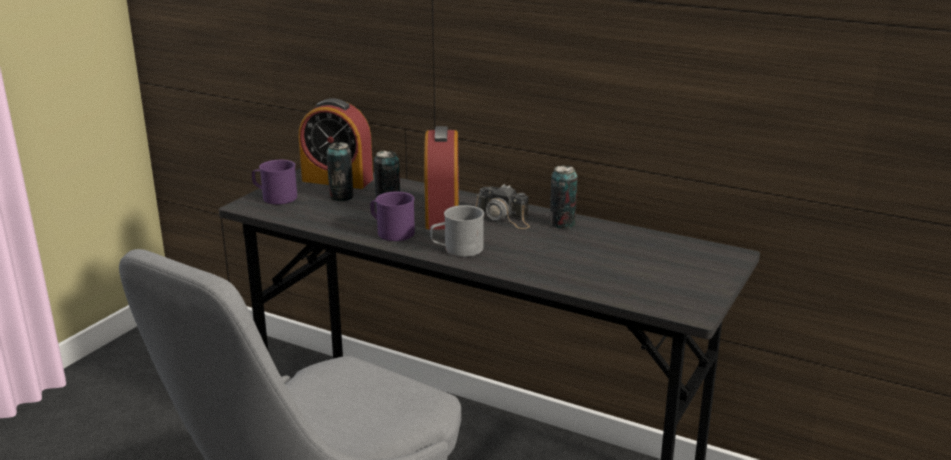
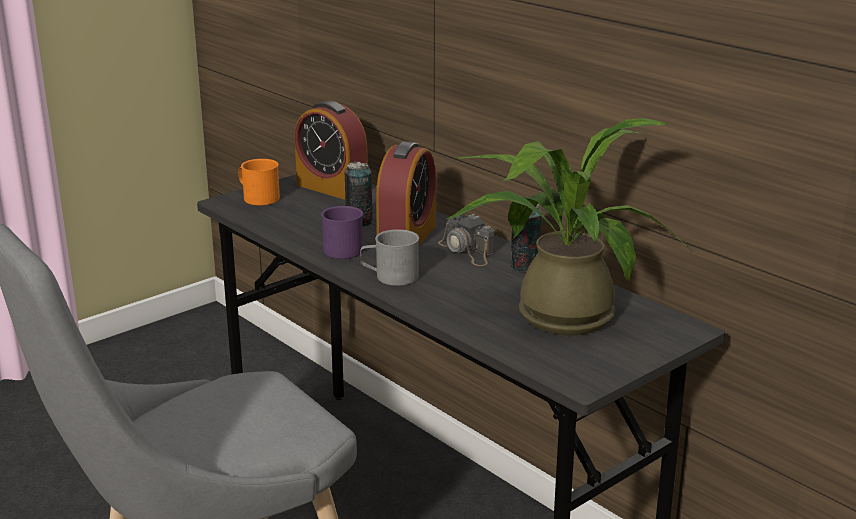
camera: 20 degrees right, 0 degrees up
(275, 197) = (257, 197): purple mug -> orange mug
(341, 197) = (321, 206): can -> none
(621, 257) = (556, 312): none -> potted plant

